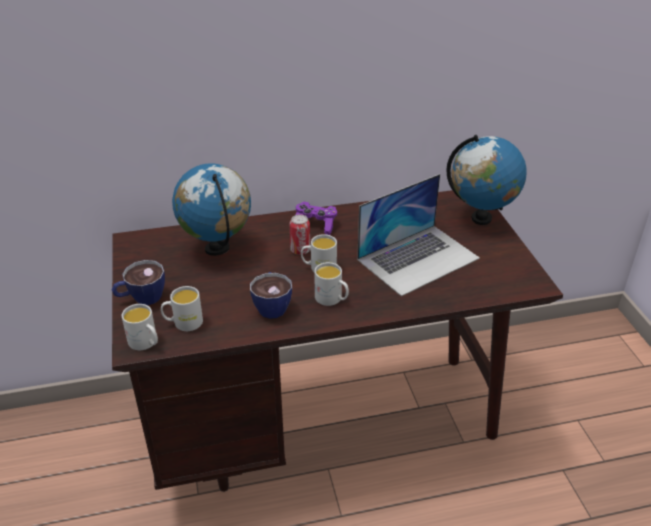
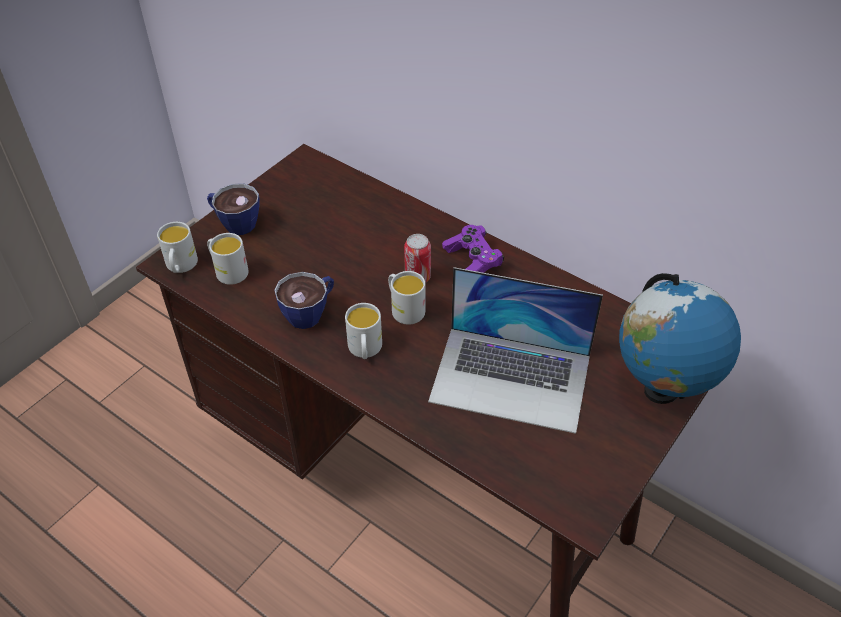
camera: 50 degrees right, 10 degrees up
(217, 249) = (355, 220): globe -> none

